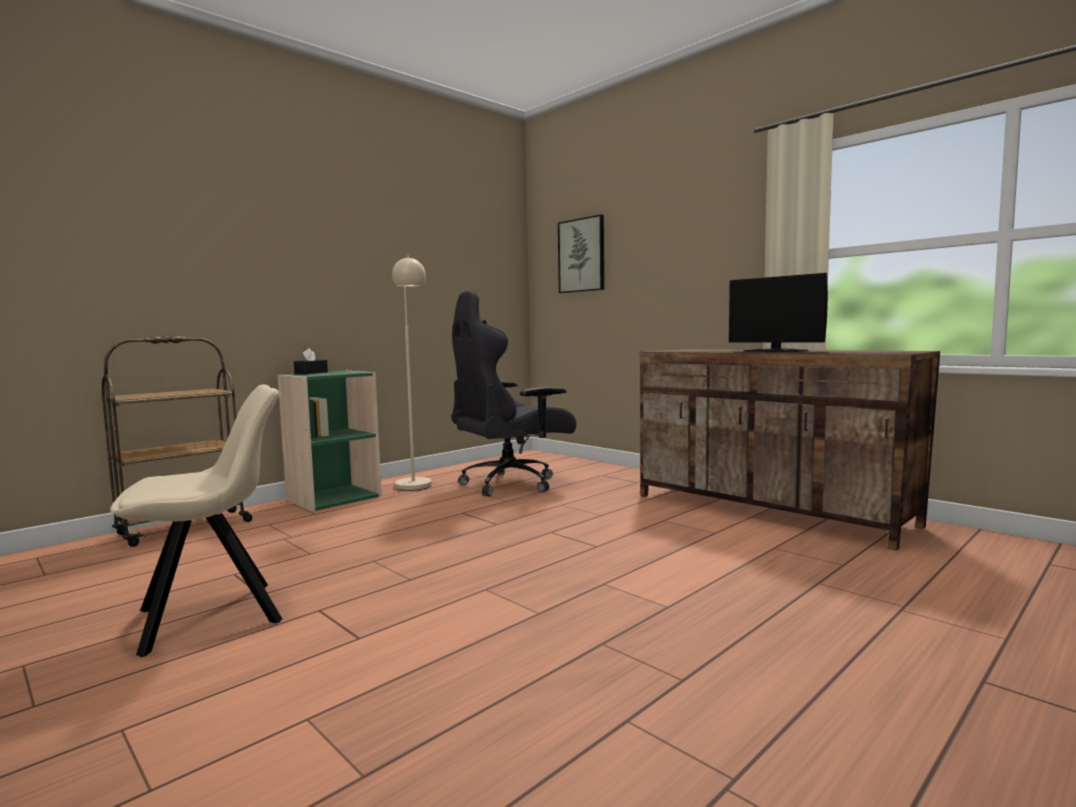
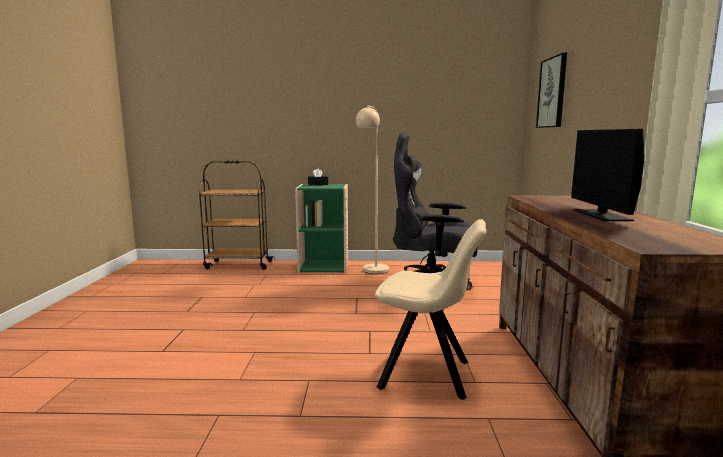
camera: 45 degrees right, 5 degrees up
(211, 616) = (155, 315): beige chair -> beige chair (425, 374)

